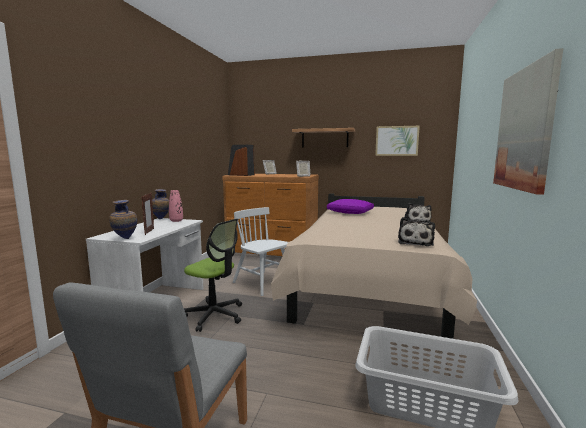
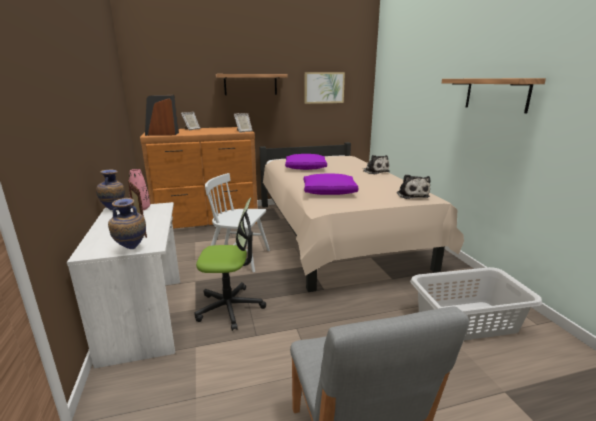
camera: 30 degrees left, 10 degrees up
(334, 230) = (330, 192): none -> purple pillow
(525, 129) = (496, 94): picture -> shelf

